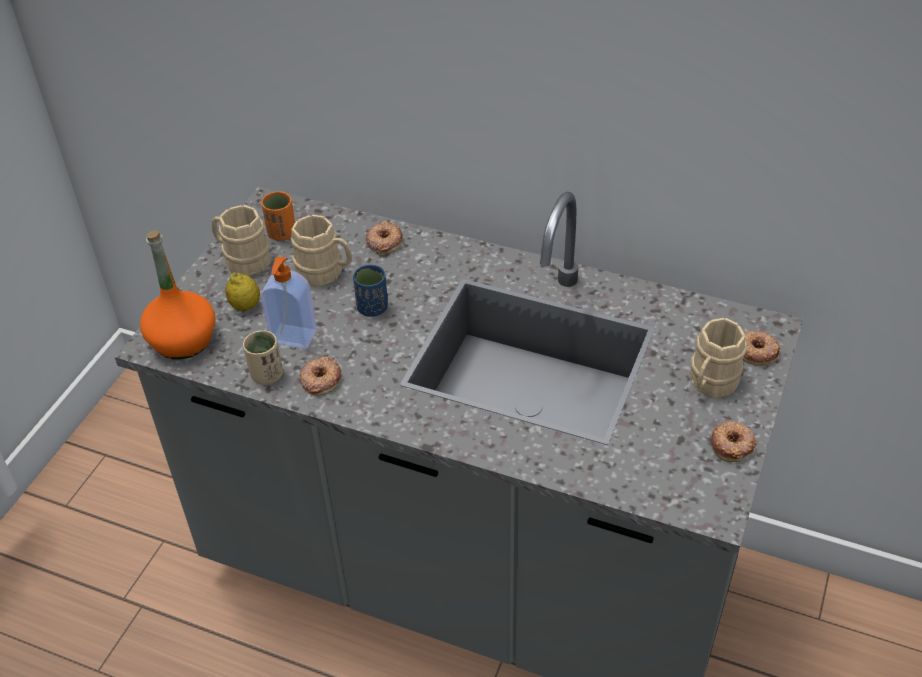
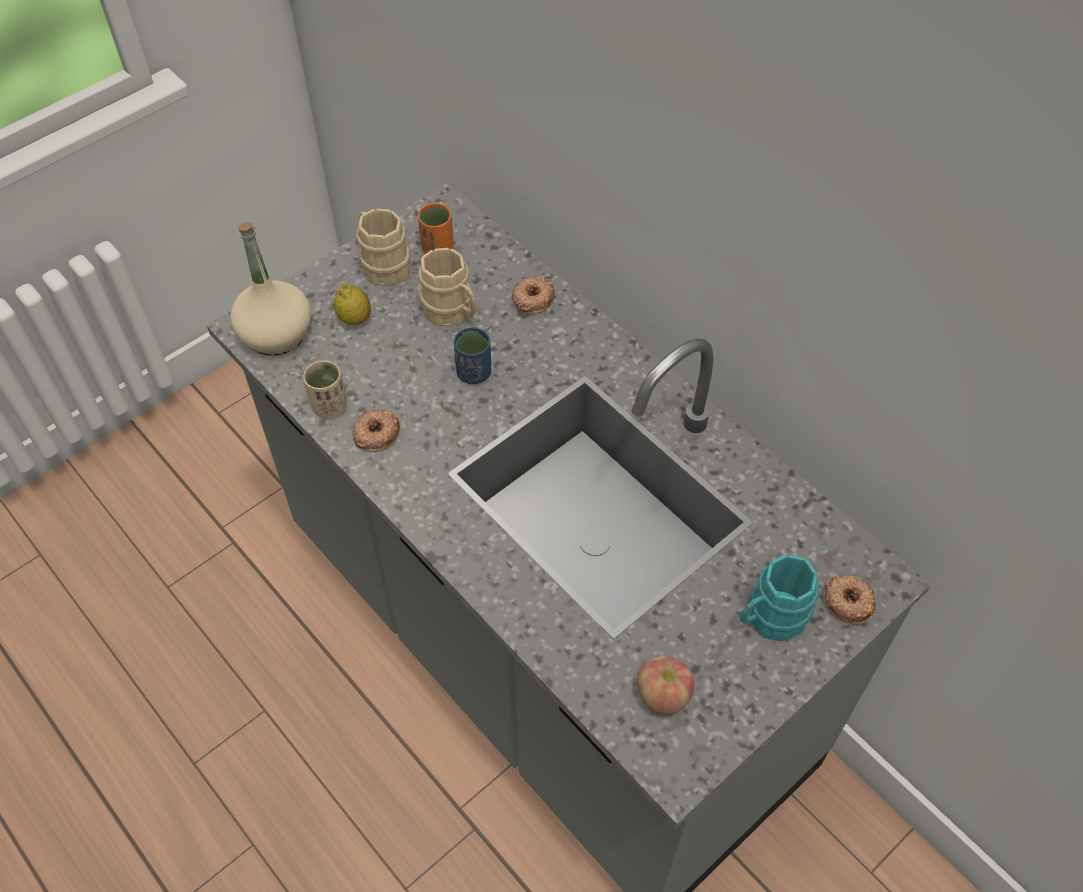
camera: 25 degrees right, 10 degrees up
(182, 340) = (275, 333): orange bottle -> beige bottle
(293, 337) = (378, 374): soap dispenser -> none
(670, 466) = (663, 695): none -> apple
(710, 384) = (770, 618): beige mug -> turquoise mug
(732, 444) = (746, 702): donut -> none

